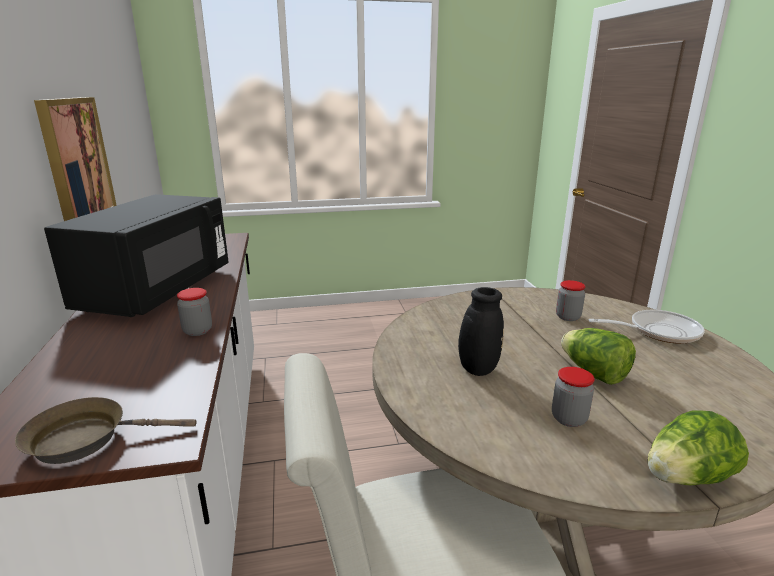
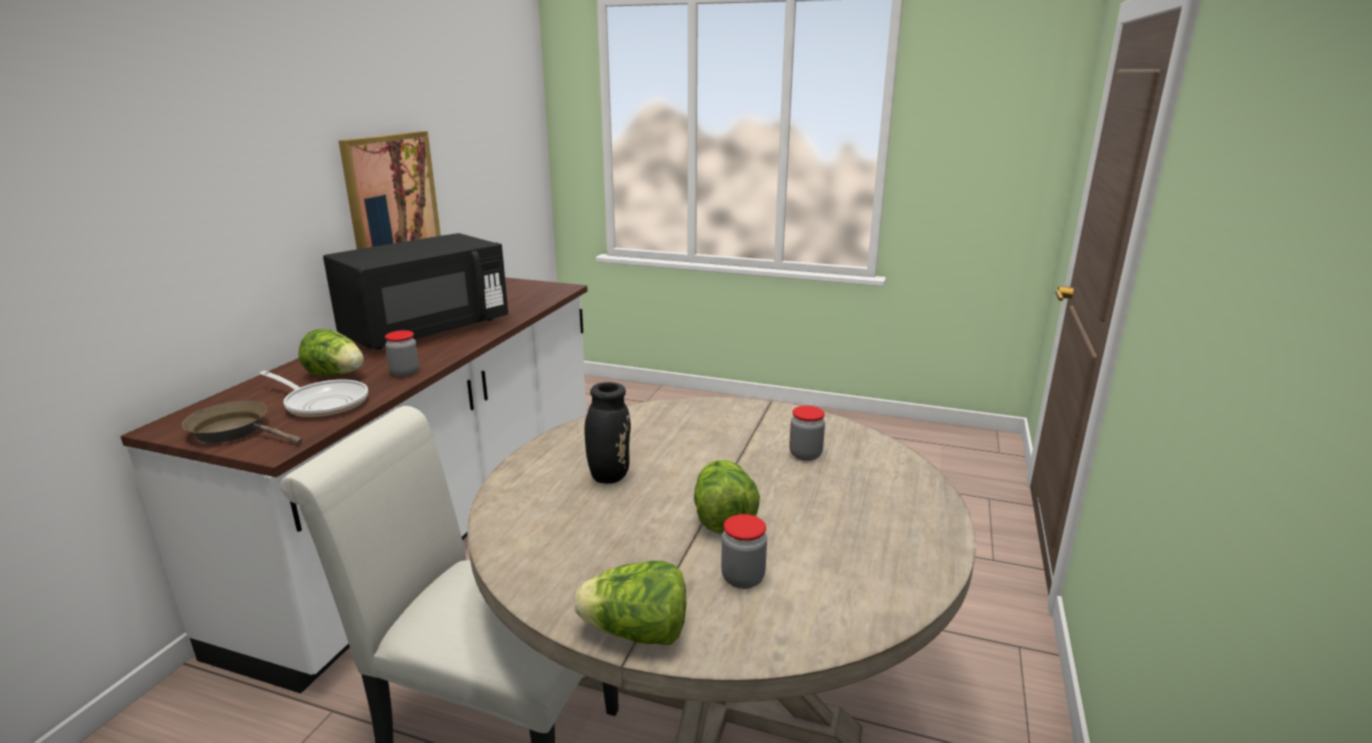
camera: 30 degrees right, 0 degrees up
(123, 350) = (336, 375): none -> lettuce
(569, 418) = (618, 546): jar -> jar (743, 578)
(658, 331) = (893, 501): frying pan -> frying pan (323, 403)

